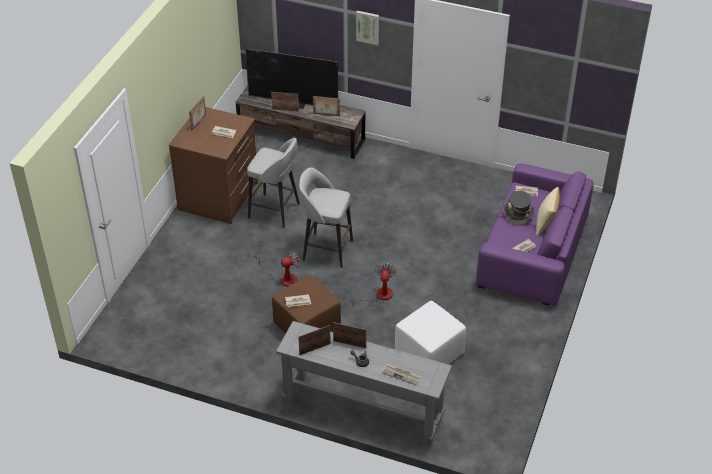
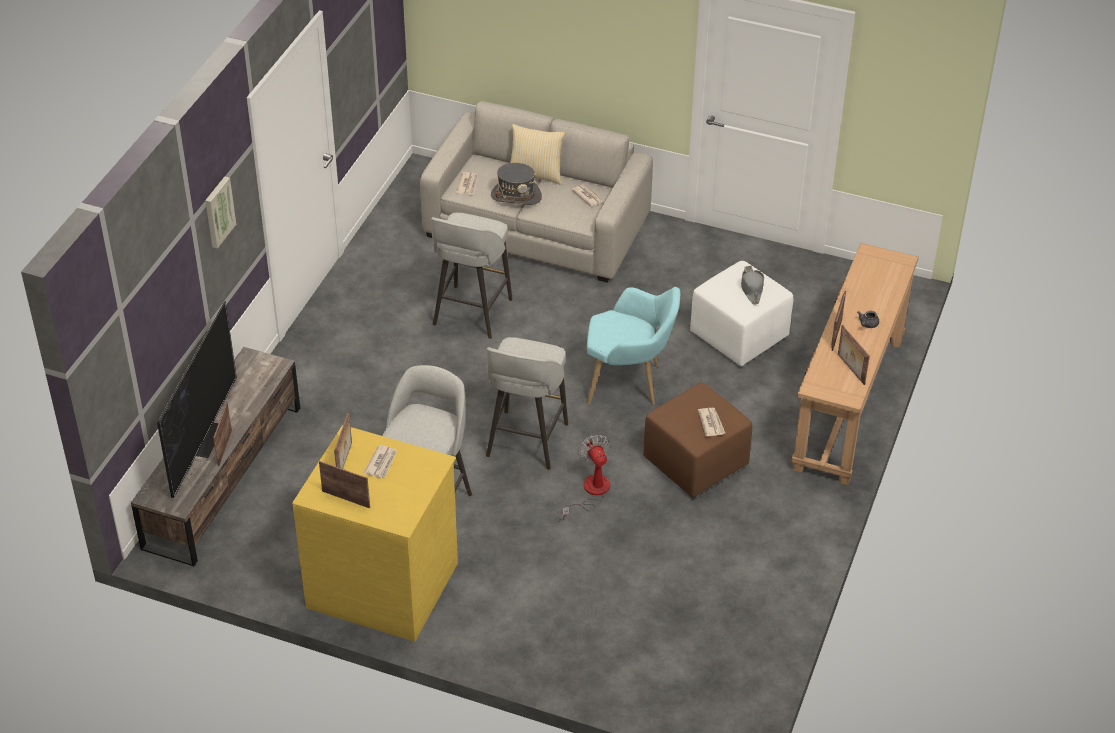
camera: 90 degrees left, 0 degrees up
(219, 197) = (383, 583): brown dresser -> yellow dresser
(326, 115) = (248, 394): picture frame -> picture frame (345, 461)
(363, 409) = (848, 403): grey console table -> brown console table
(379, 296) = (629, 383): fan -> turquoise armchair
(401, 374) = (884, 287): newspaper -> none
(431, 327) = (751, 288): none -> grey hat
(440, 224) = (471, 313): none -> grey stool
(532, 252) = (537, 226): purple sofa -> beige sofa

